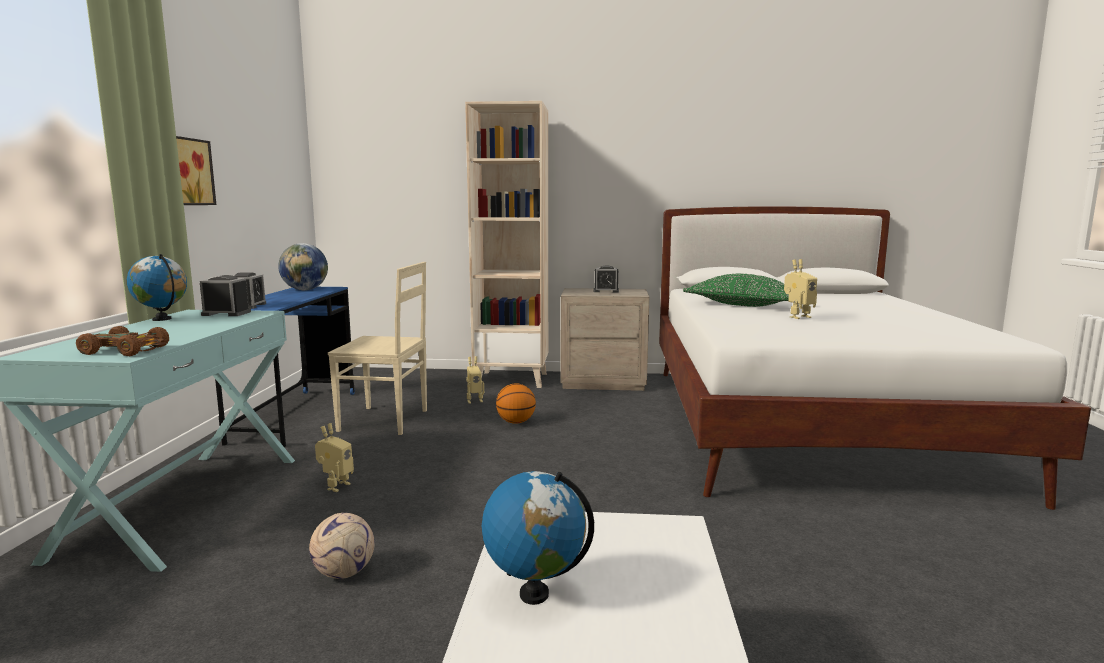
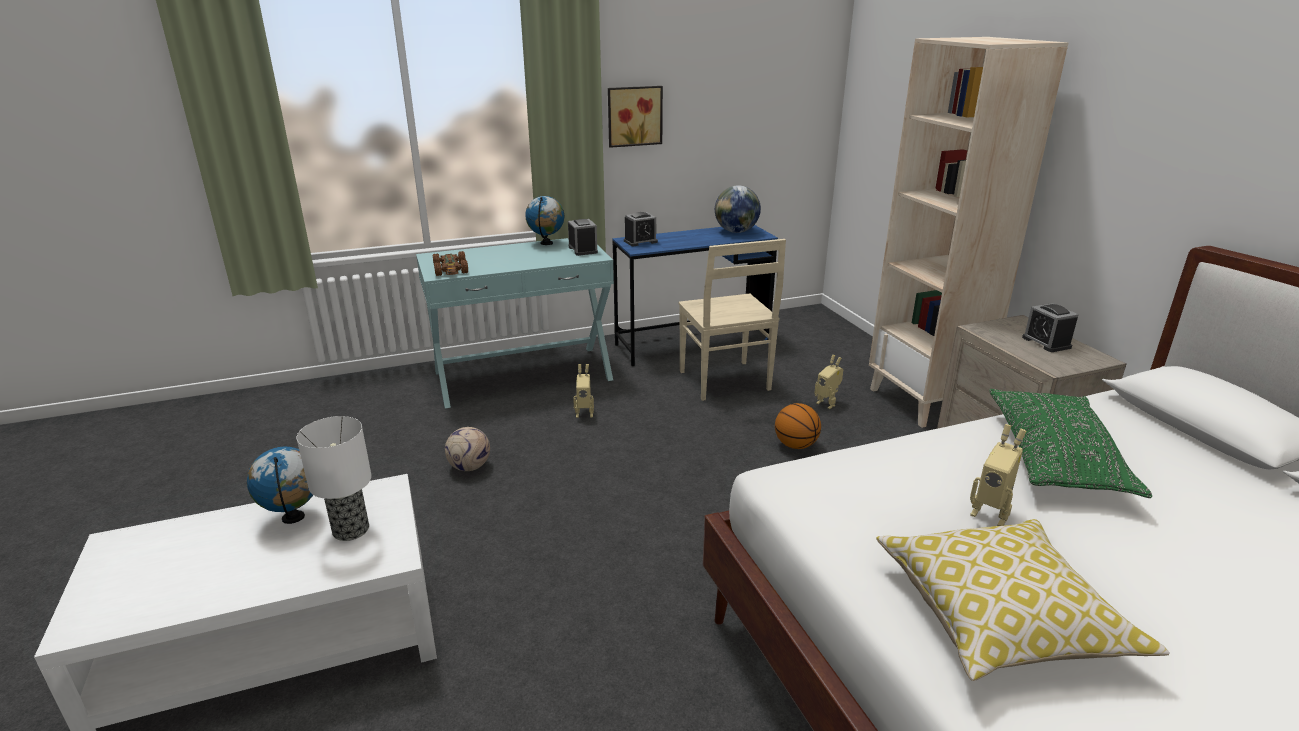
camera: 65 degrees right, 15 degrees up
(599, 550) = (352, 529): none -> table lamp
(888, 330) = (1001, 617): none -> pillow

